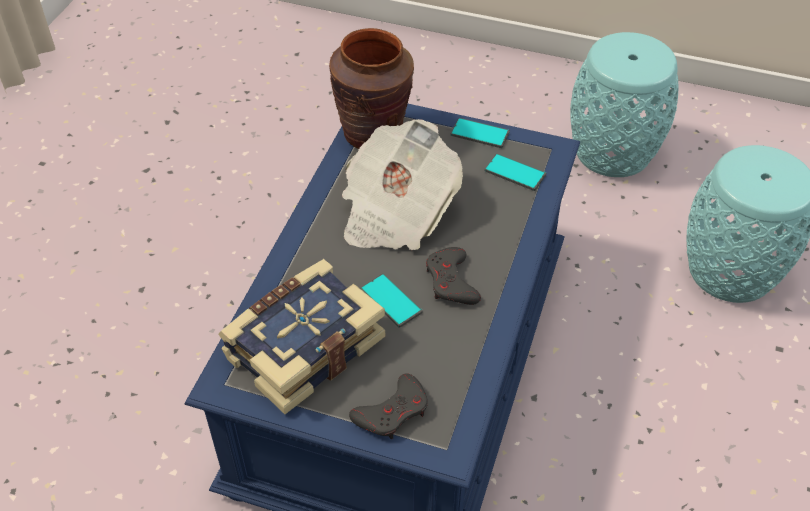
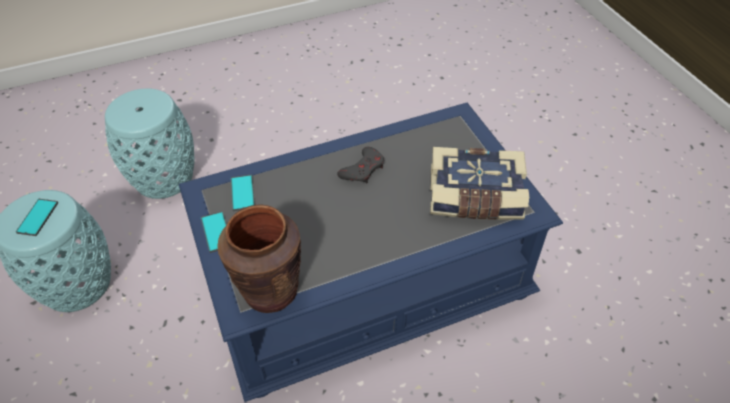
camera: 130 degrees left, 0 degrees up
(391, 301) = (404, 184): phone -> phone (37, 217)
(392, 412) = (466, 141): grey game controller -> none
(396, 212) = (335, 227): newspaper -> none

